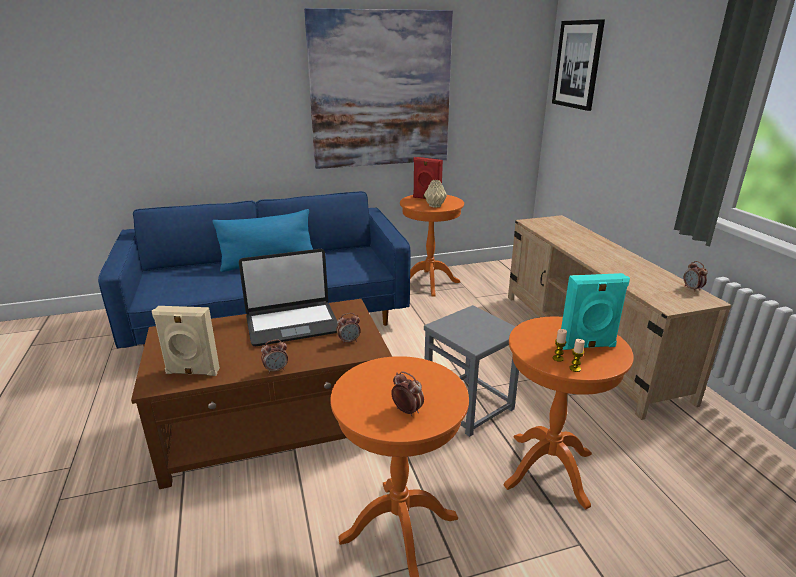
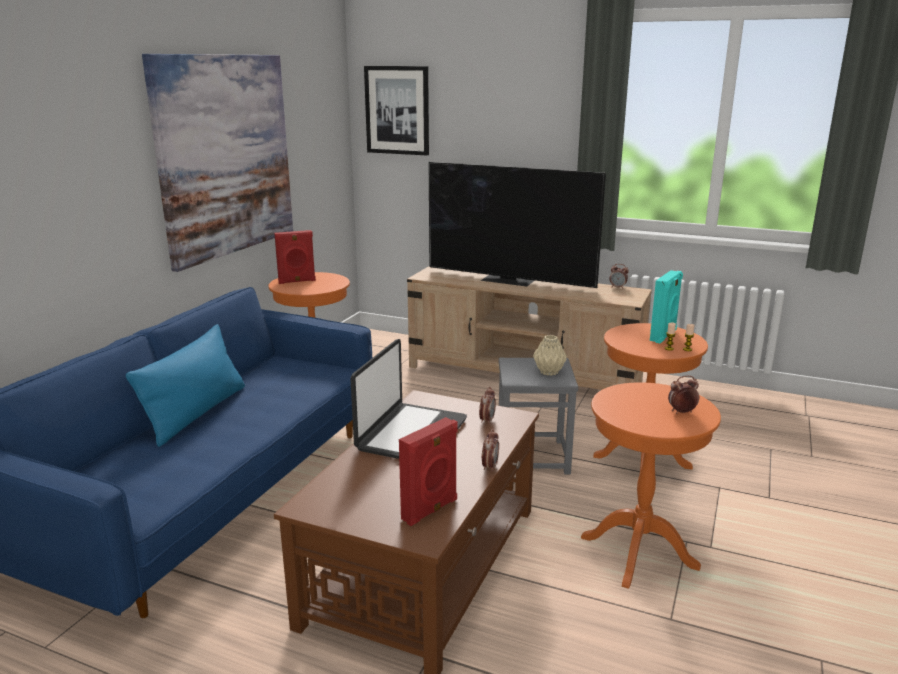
camera: 50 degrees left, 5 degrees down
(192, 372) = (431, 510): beige speaker -> red speaker
(434, 206) = (323, 285): beige vase -> beige vase (549, 372)
(595, 246) = (509, 280): none -> television

